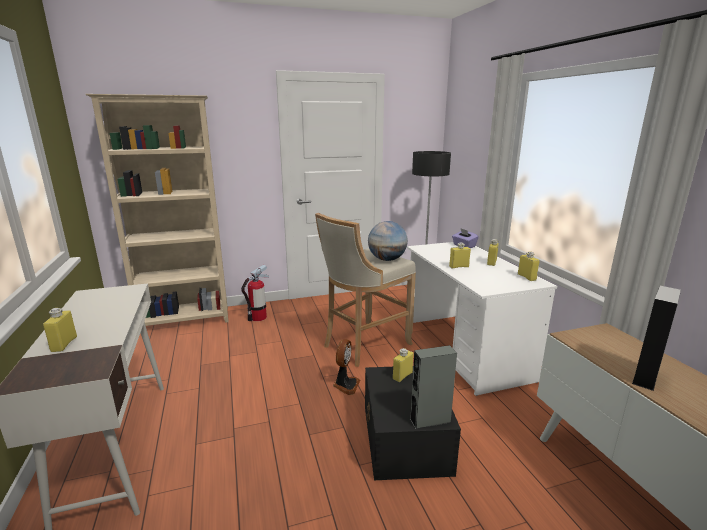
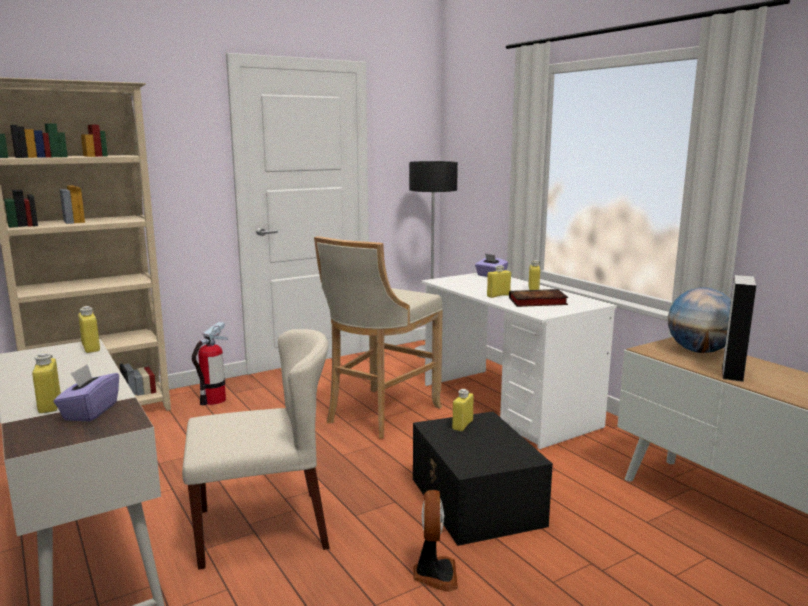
camera: 15 degrees left, 5 degrees down
(82, 355) = (90, 412): none -> purple tissue box
(241, 433) = (263, 527): none -> beige chair
(345, 385) = (376, 459): fan -> fan (434, 574)
(387, 259) = (406, 295): globe -> globe (699, 351)
(430, 420) = (515, 460): grey speaker -> none
(487, 276) = (536, 302): none -> book
(526, 277) = (580, 300): yellow bottle -> yellow bottle (91, 348)

